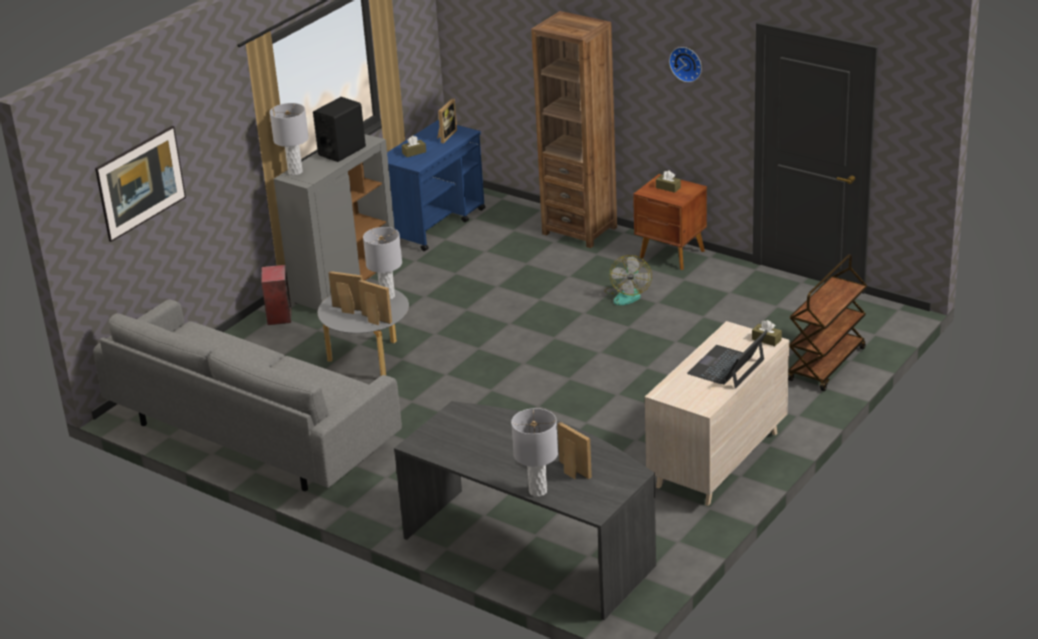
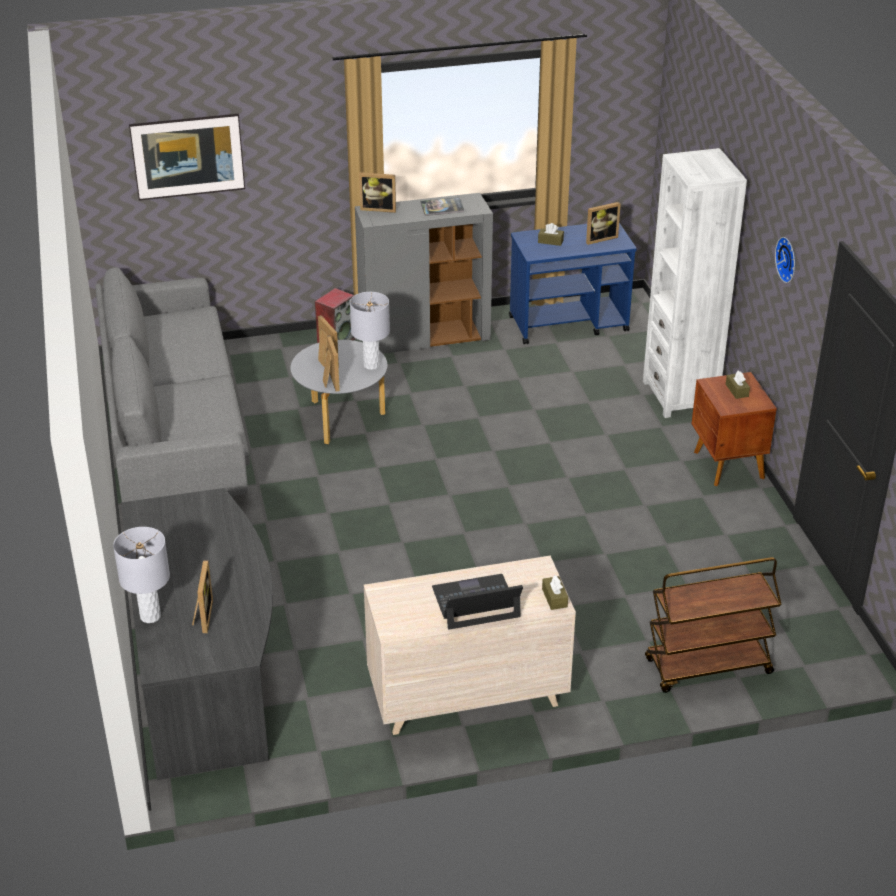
camera: 40 degrees right, 5 degrees up
(295, 172) = (378, 208): grey table lamp -> picture frame
(342, 151) = (442, 207): black speaker -> book
(579, 230) = (680, 395): brown bookcase -> white bookcase
(627, 294) = (630, 482): fan -> none

